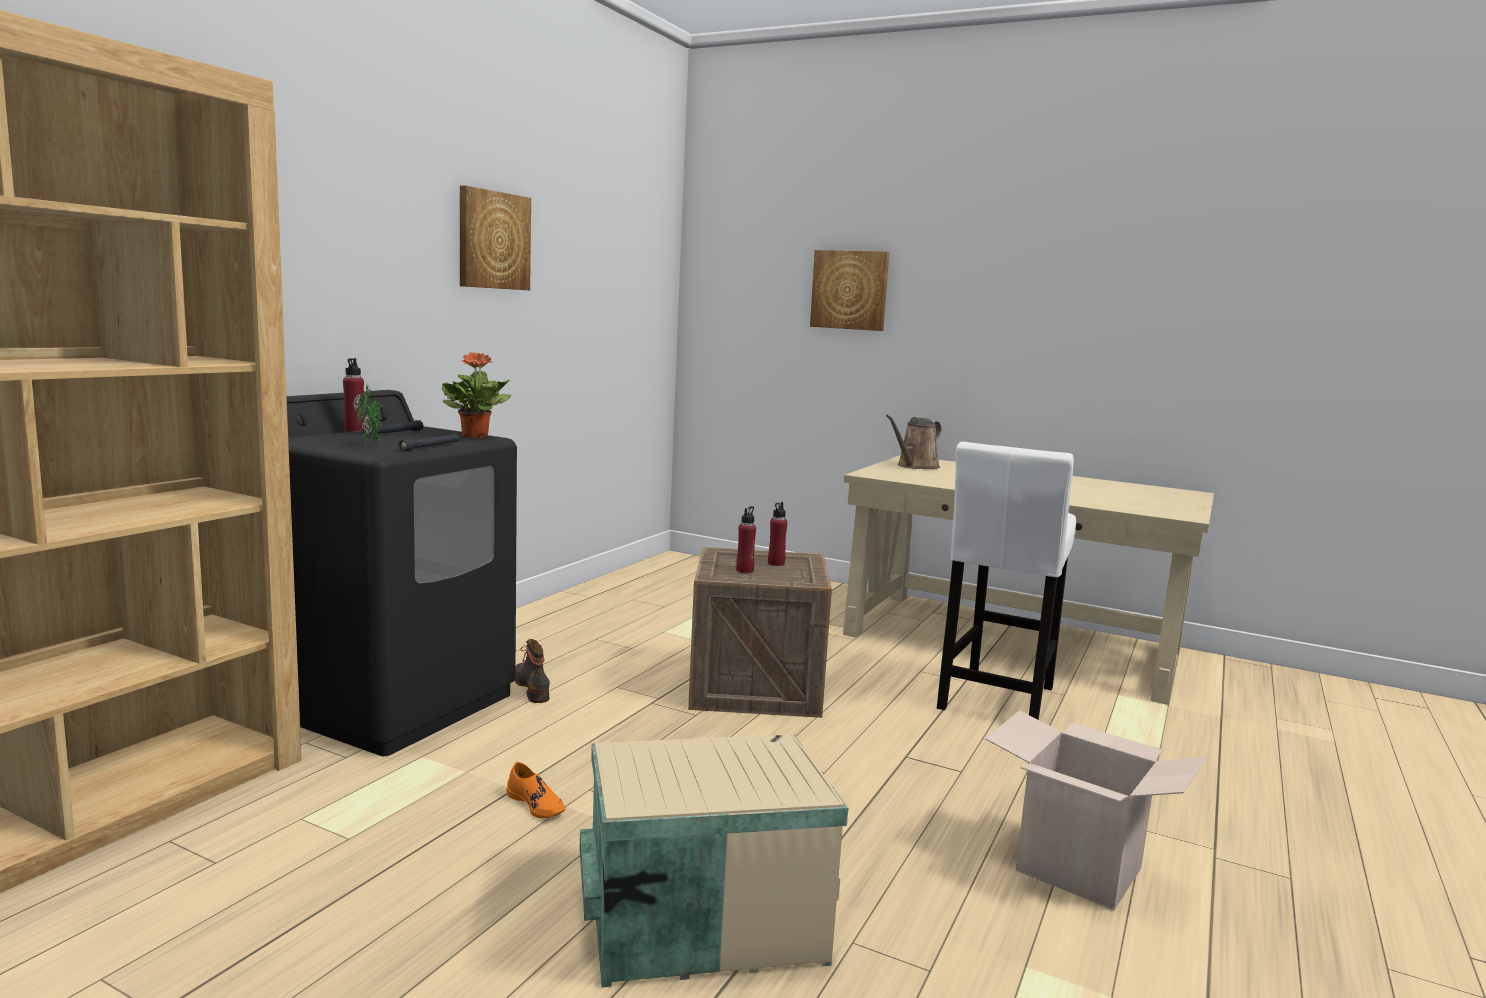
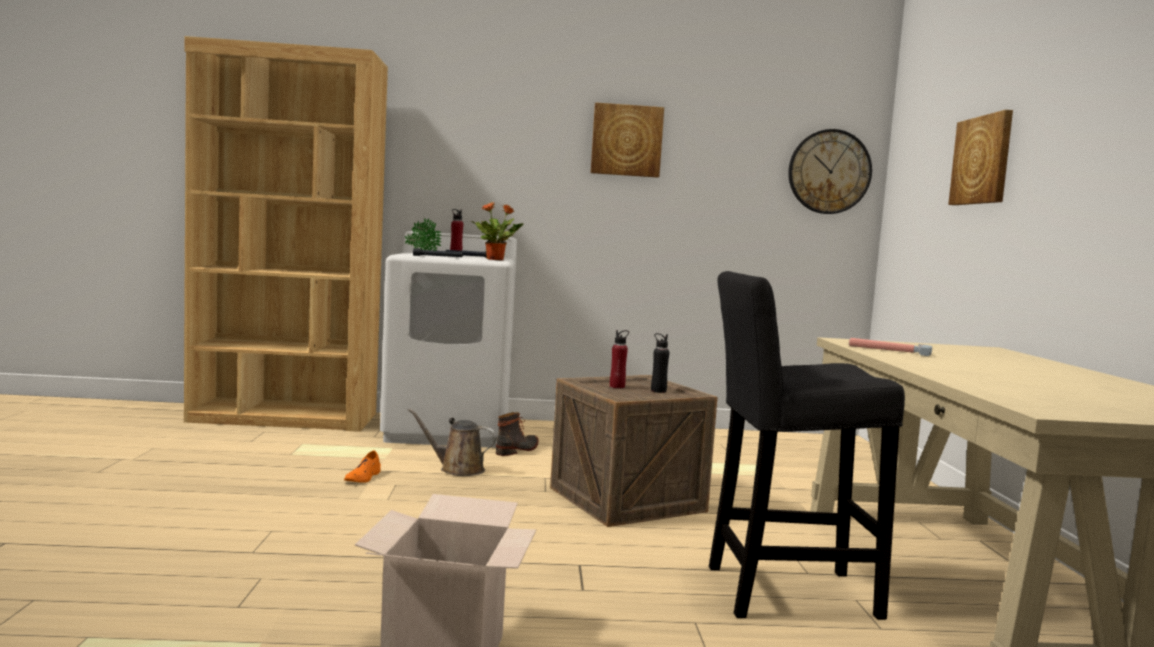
camera: 60 degrees right, 5 degrees down
(390, 702) = (449, 430): black washing machine -> white washing machine
(648, 279) = (829, 172): none -> wall clock
(700, 912) = (270, 532): beige storage box -> none
(776, 563) = (658, 391): red bottle -> black bottle
(915, 466) = (947, 349): brown watering can -> brown watering can (457, 469)
(925, 478) = (889, 350): none -> hammer
(996, 701) = (781, 592): white stool -> black stool

